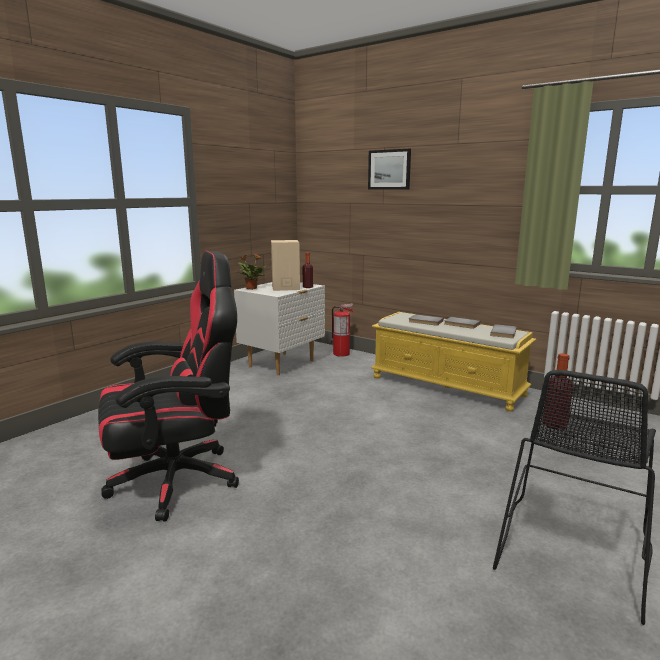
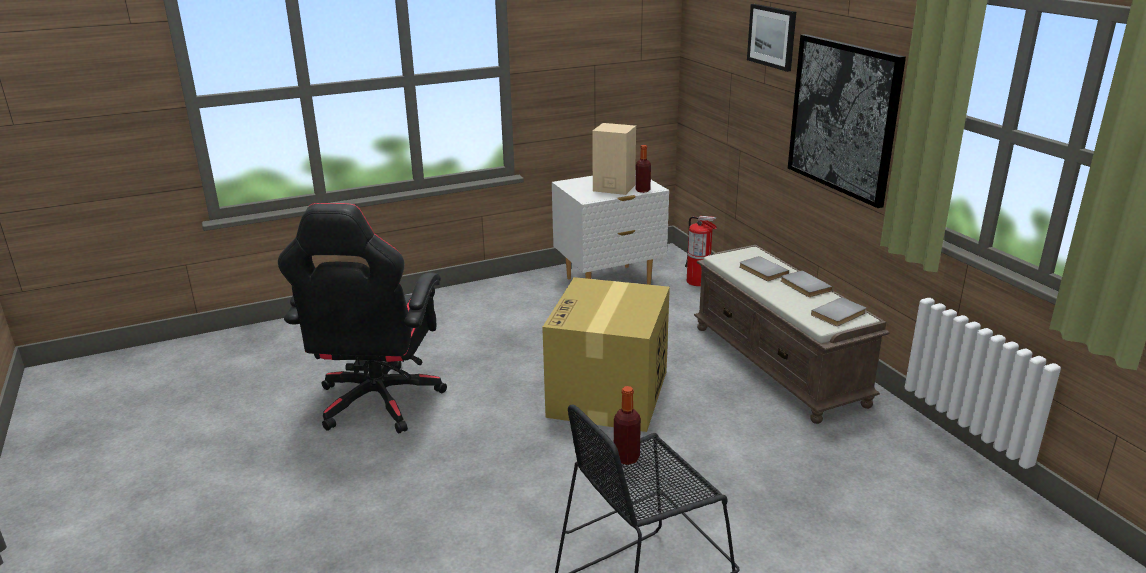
camera: 30 degrees right, 10 degrees up
(175, 481) = (379, 400): black office chair -> black office chair turned 90 degrees clockwise
(251, 288) = (573, 182): potted plant -> none
(364, 428) = (608, 394): none -> cardboard box
(448, 386) = (779, 365): yellow bench -> brown bench
(462, 210) = (843, 117): none -> picture

